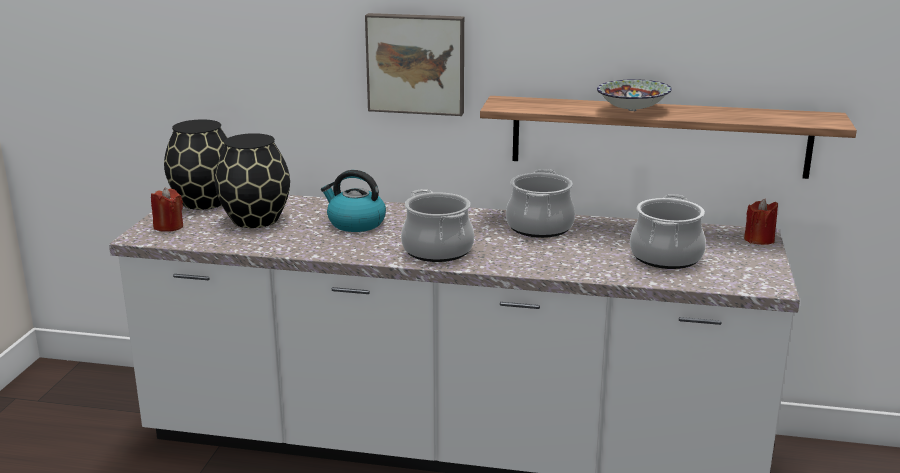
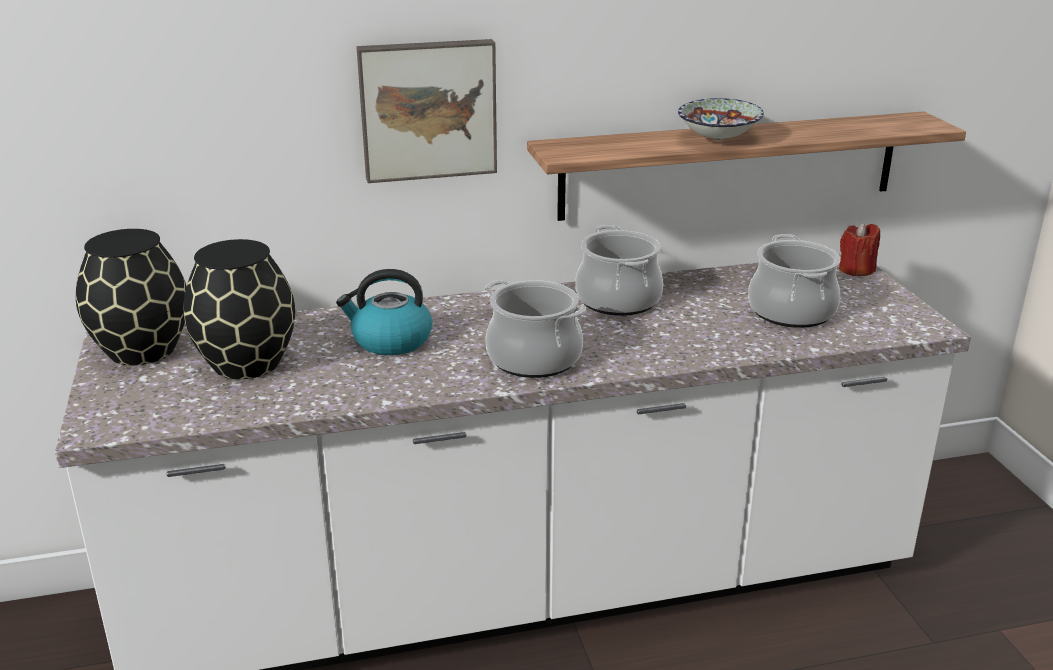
camera: 25 degrees left, 5 degrees up
(169, 226) = (126, 401): red candle -> none

